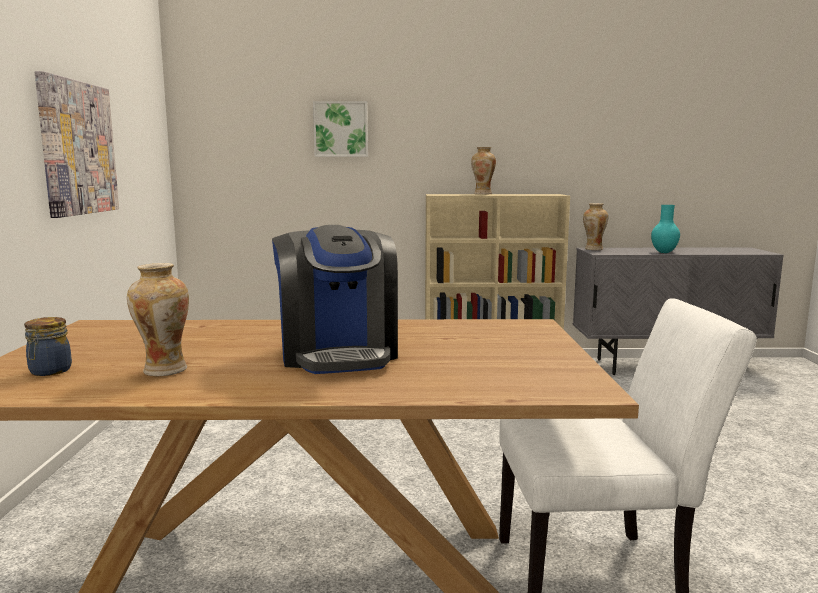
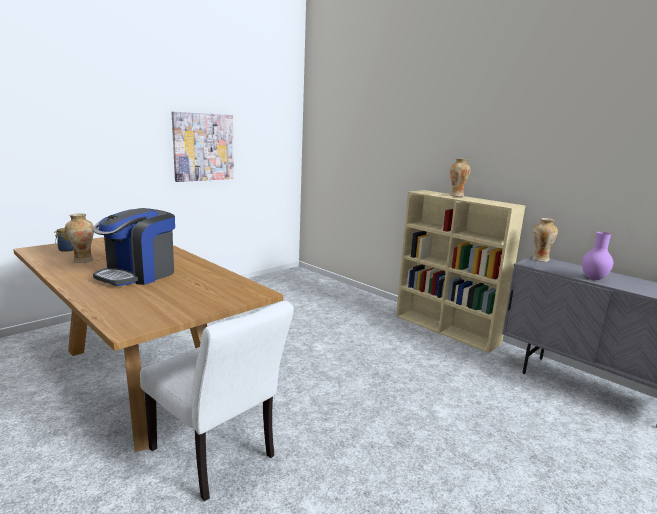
camera: 45 degrees right, 5 degrees up
(341, 129) = (381, 137): picture -> none
(663, 252) = (592, 278): turquoise vase -> purple vase

